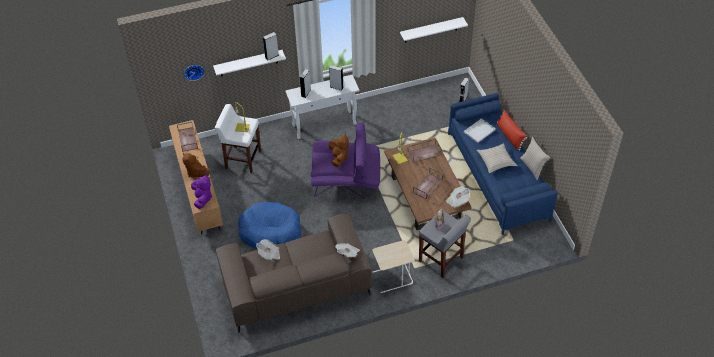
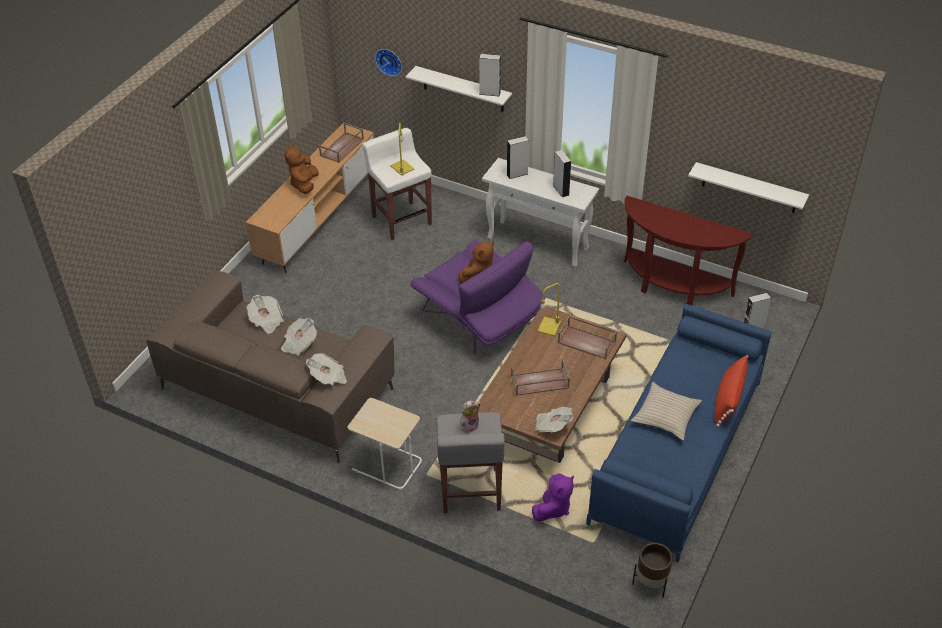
camera: 45 degrees right, 5 degrees down
(202, 198) = (274, 214): purple plush toy -> purple plush toy (553, 508)
(270, 232) = (329, 313): blue dog bed -> none
(301, 252) = (299, 344): none -> newspaper
(408, 103) = (673, 286): none -> brown console table
(479, 130) = (693, 364): white tray -> none
(533, 167) = (708, 461): beige pillow -> none
(552, 238) = (651, 584): none -> brown planter

